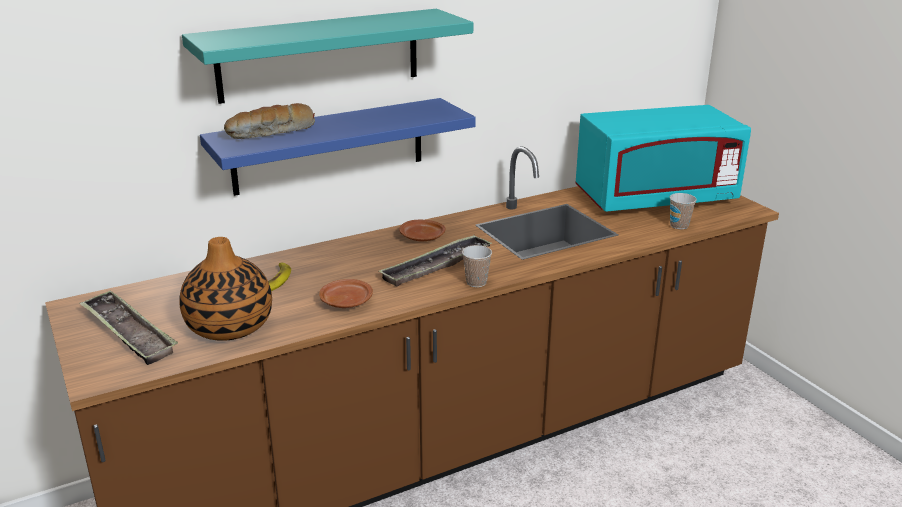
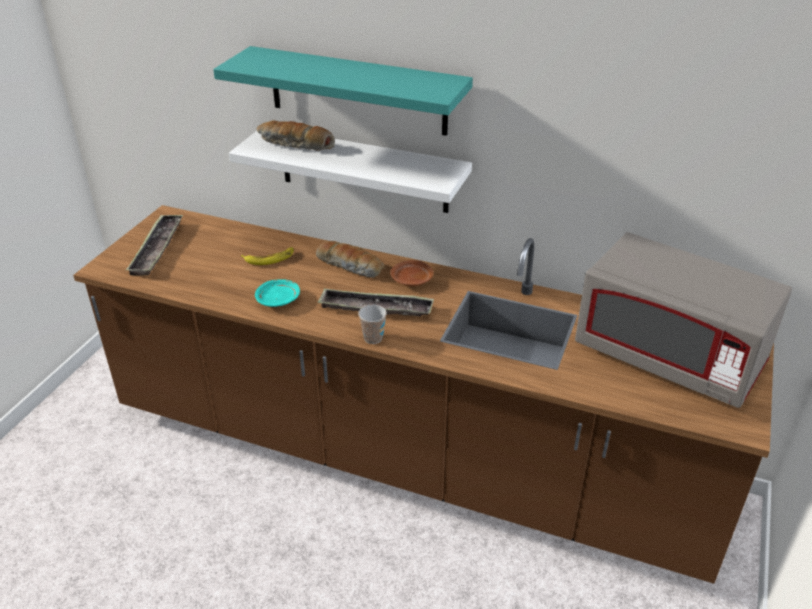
camera: 50 degrees right, 10 degrees up
(230, 326) = (199, 276): vase -> none
(329, 146) = (363, 170): blue shelf -> white shelf
(346, 301) = (278, 299): brown plate -> turquoise plate
(355, 252) = (351, 266): none -> bread
(655, 198) = (669, 357): turquoise microwave -> grey microwave
(679, 225) = (630, 396): cup -> none

